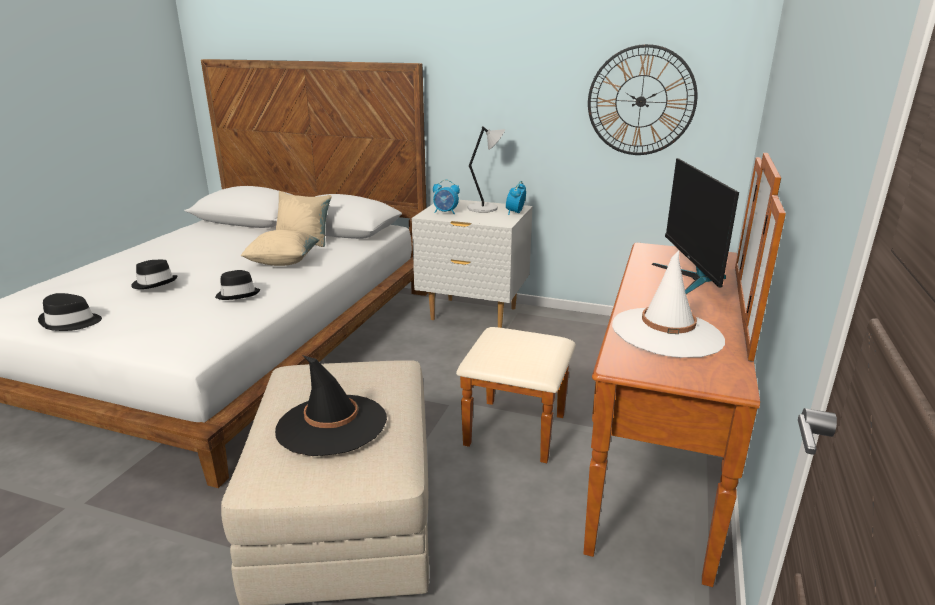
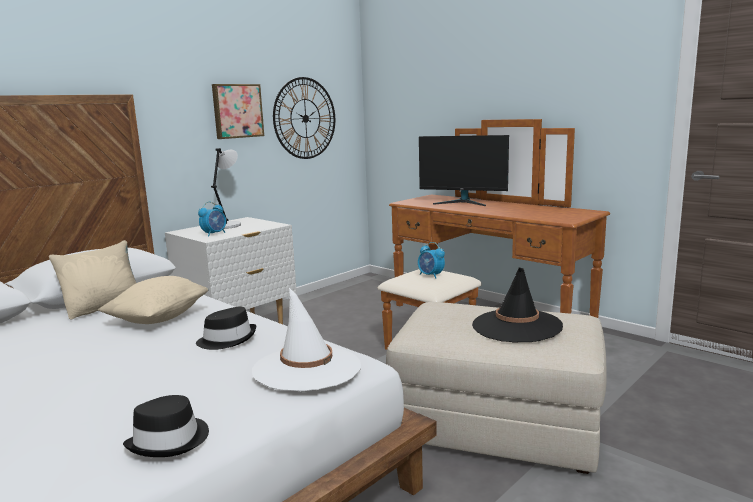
camera: 65 degrees left, 10 degrees down
(154, 283) = (109, 383): black hat -> none
(515, 213) = (257, 221): alarm clock -> alarm clock (431, 276)
(539, 85) = (237, 111): none -> picture
(667, 333) = (532, 212): white hat -> white hat (307, 369)

